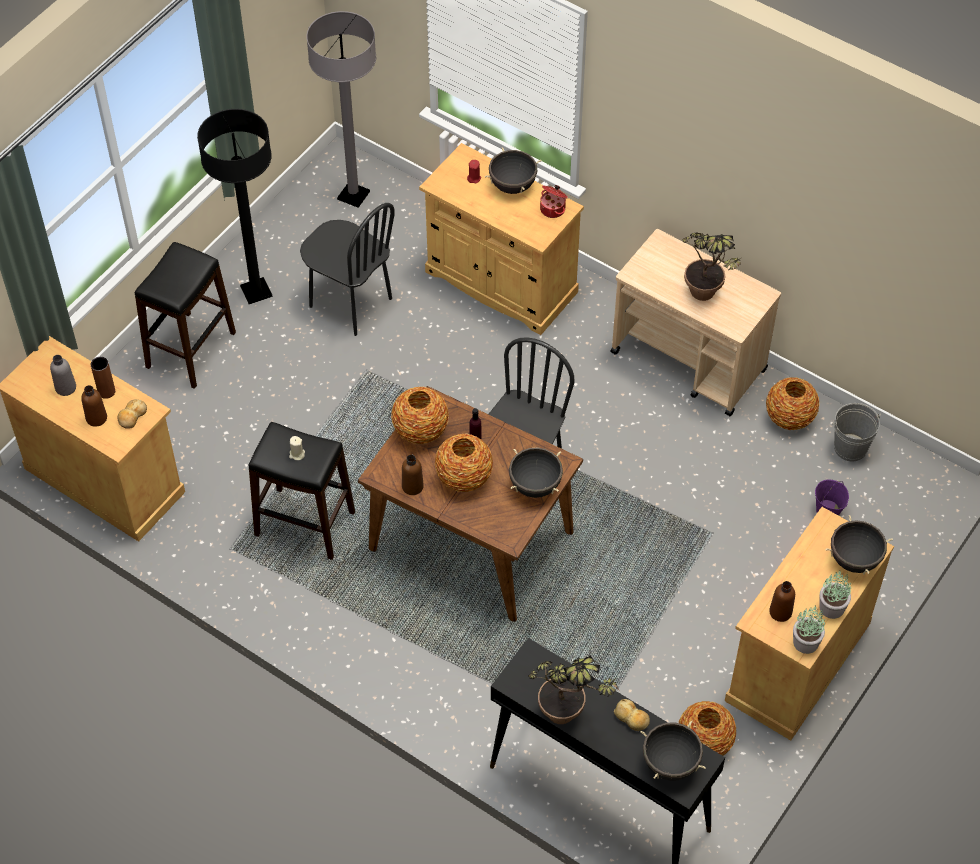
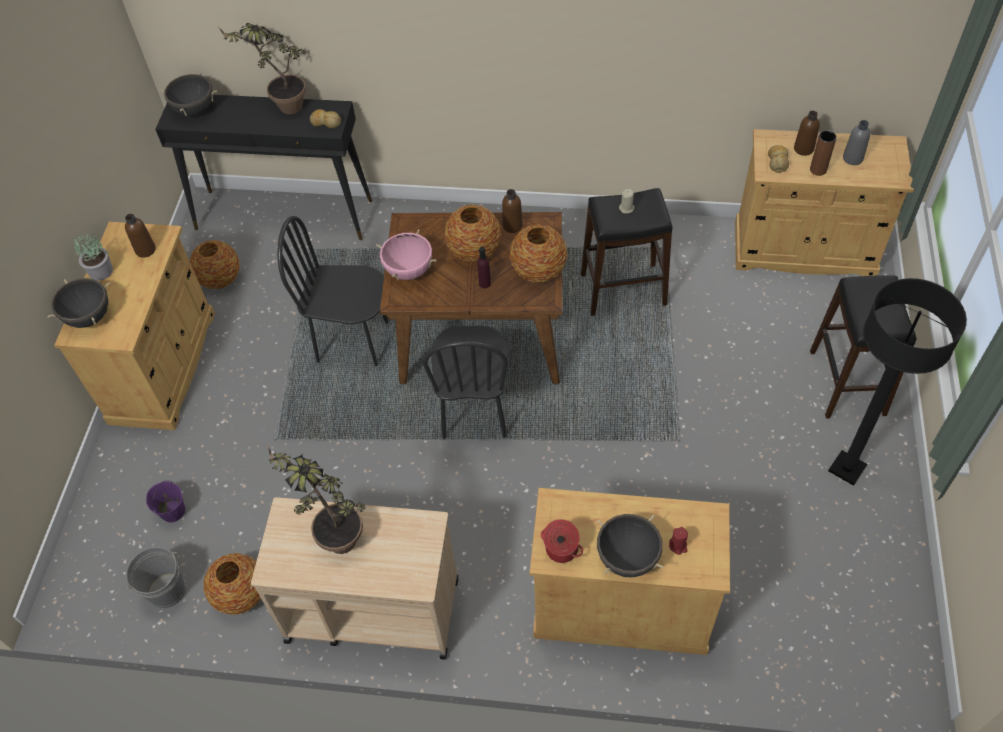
camera: 155 degrees right, 0 degrees up
(350, 303) = (750, 502): black chair -> black chair (353, 341)
(353, 196) = (857, 638): grey floor lamp -> none
(535, 486) = (408, 270): black cooking pot -> pink cooking pot
(632, 718) = (235, 123): bread -> bread (325, 122)
(805, 641) = (117, 238): potted plant -> none

